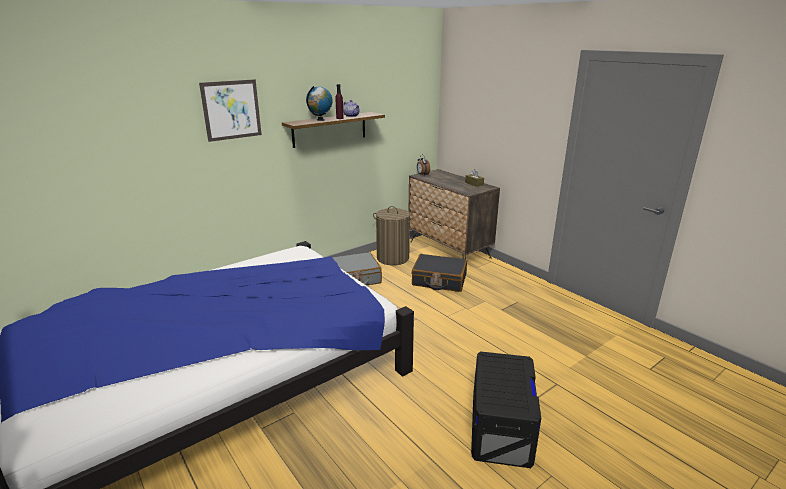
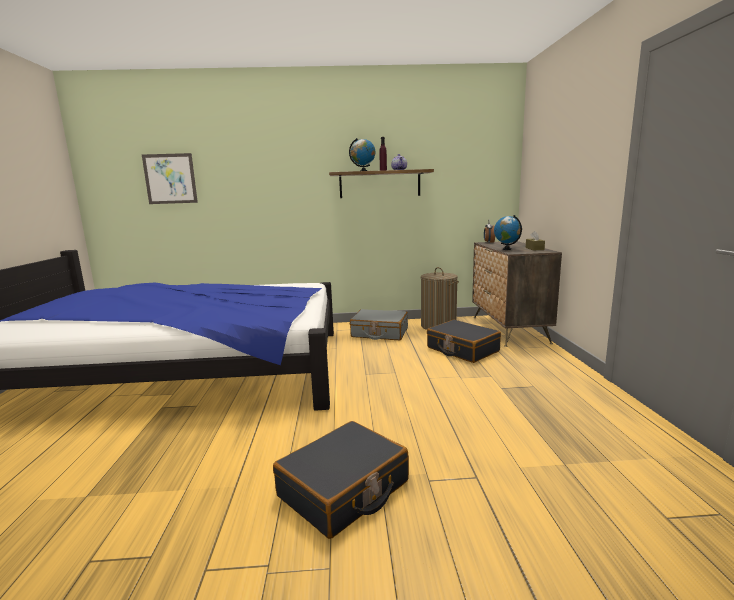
camera: 35 degrees right, 10 degrees down
(231, 110) = (284, 159): picture -> picture (170, 179)
(456, 187) = (507, 249): none -> globe
(500, 427) = (344, 489): black storage box -> black suitcase

